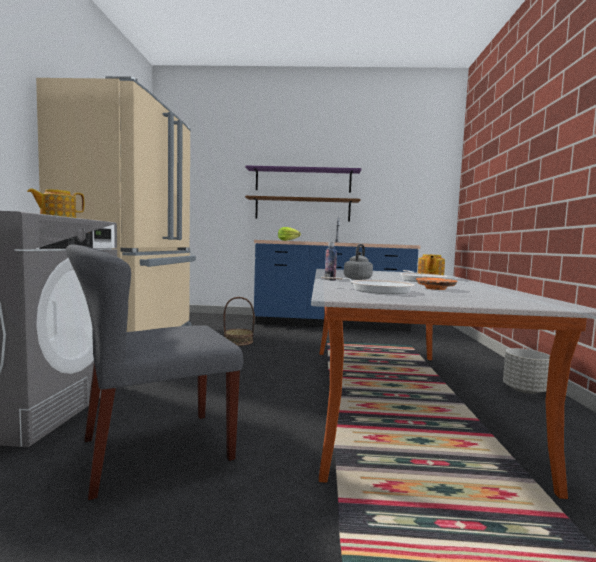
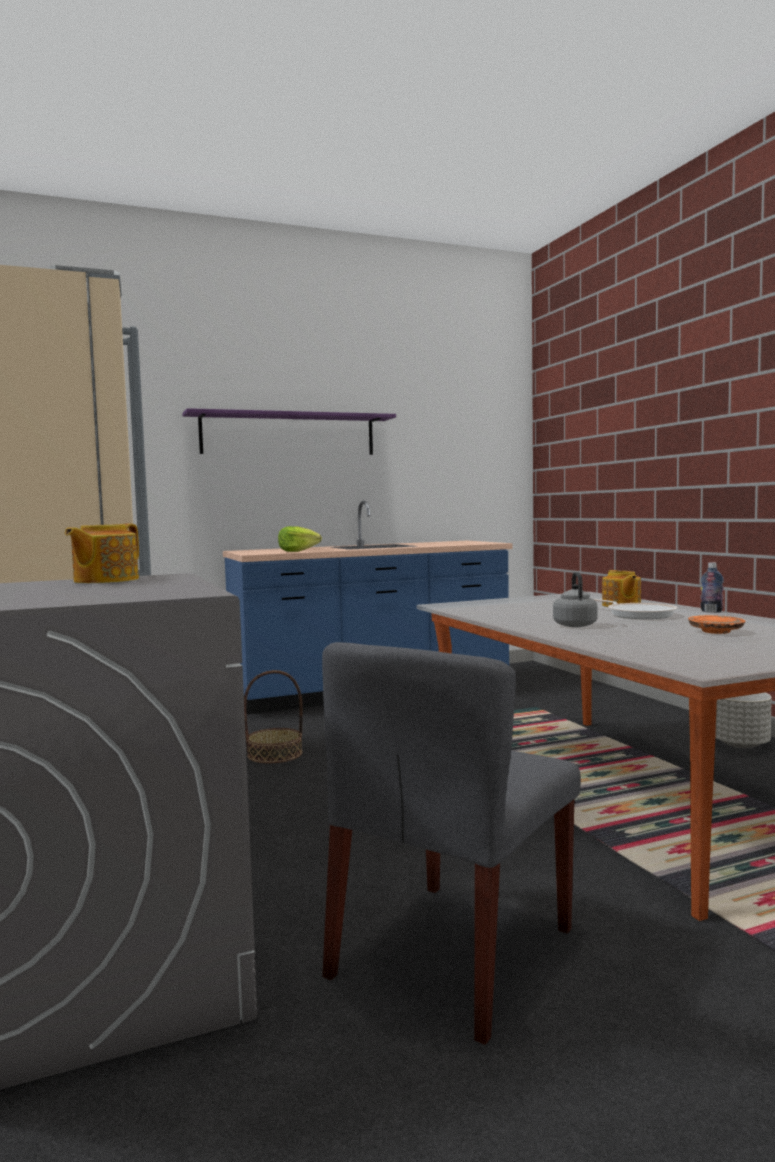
camera: 25 degrees left, 0 degrees up
(302, 209) = (291, 488): brown shelf -> none
(330, 279) = (554, 633): bottle -> bottle (711, 611)
(377, 290) = (684, 647): frying pan -> none

